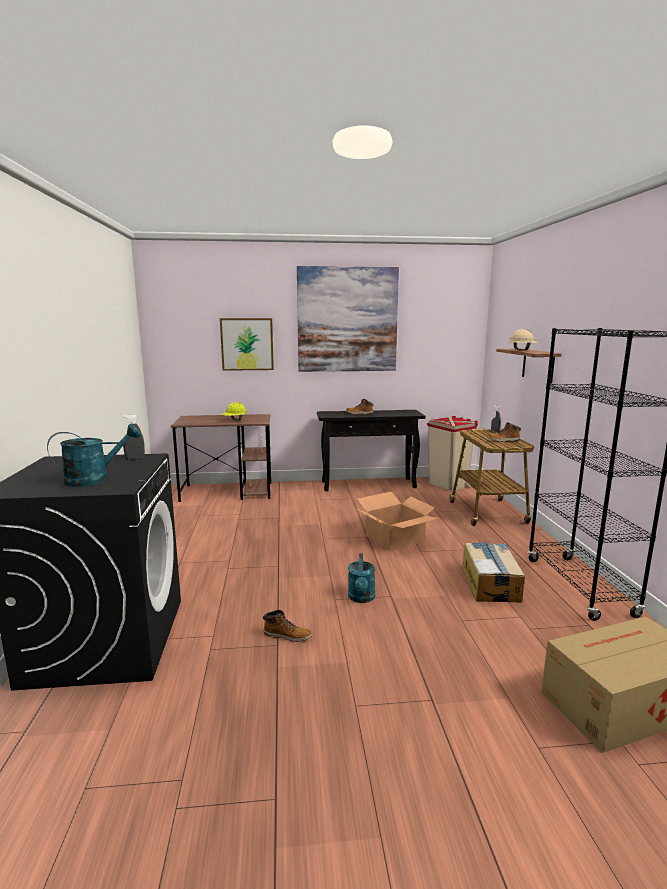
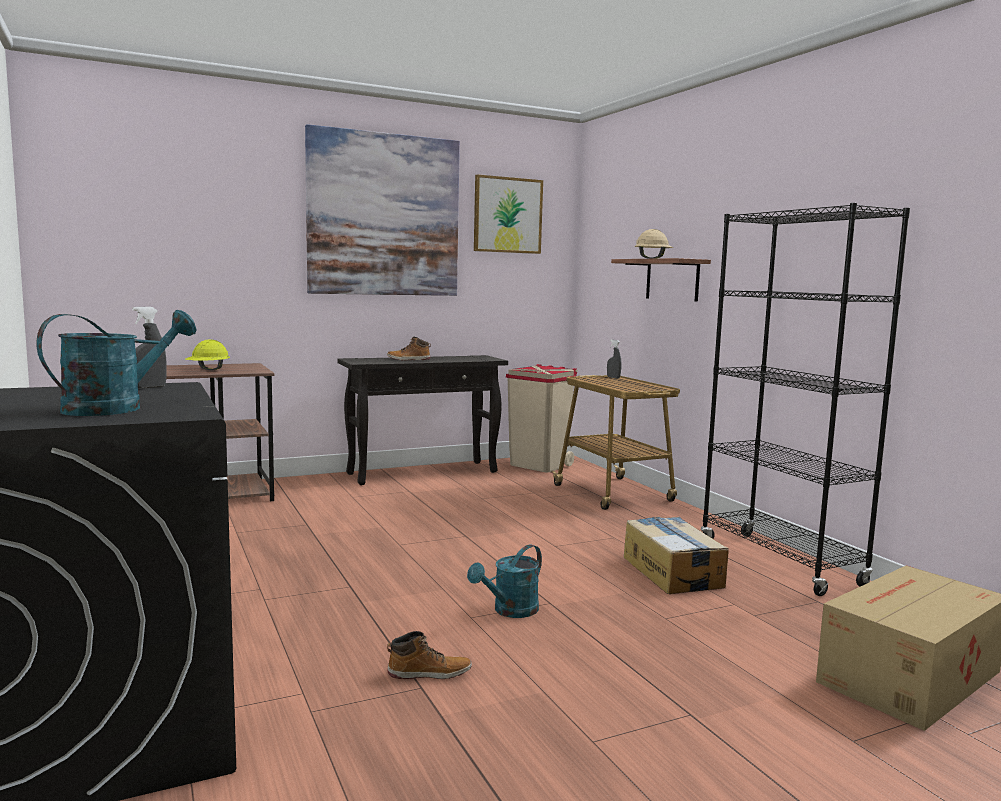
camera: 20 degrees left, 5 degrees down
(247, 344) = (221, 246): picture -> picture (507, 215)
(361, 598) = (510, 611): turquoise watering can -> turquoise watering can turned 60 degrees clockwise
(395, 538) = (508, 534): cardboard box -> none
(503, 440) = (635, 384): boot -> none

